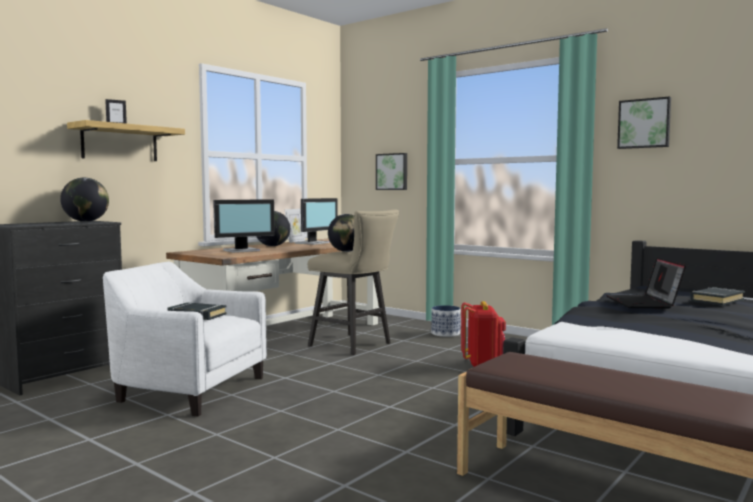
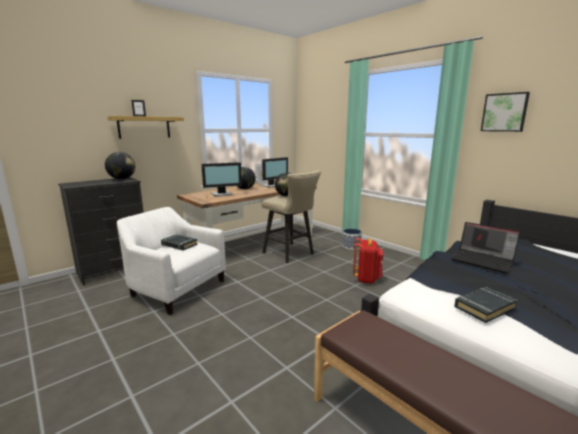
camera: 10 degrees right, 10 degrees up
(392, 171) = (326, 138): picture -> none
(644, 303) = (483, 260): laptop -> laptop turned 60 degrees counterclockwise
(716, 300) = (544, 259): black book -> black book (484, 307)

